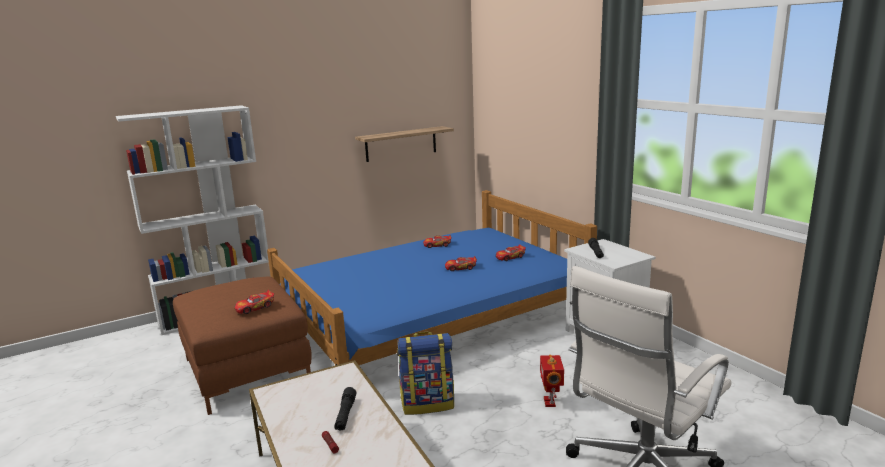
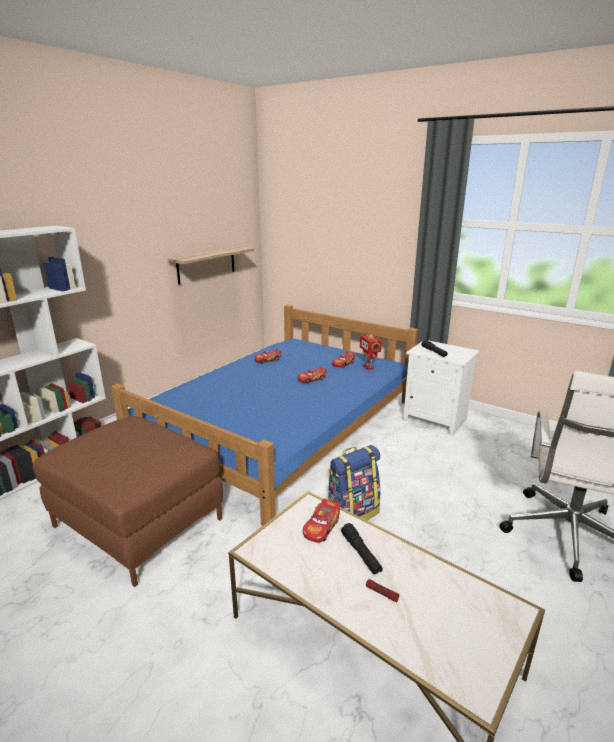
camera: 25 degrees left, 5 degrees up
(255, 307) = (162, 455): toy car -> toy car (321, 527)
(550, 402) = (448, 487): toy robot -> toy robot (369, 367)

